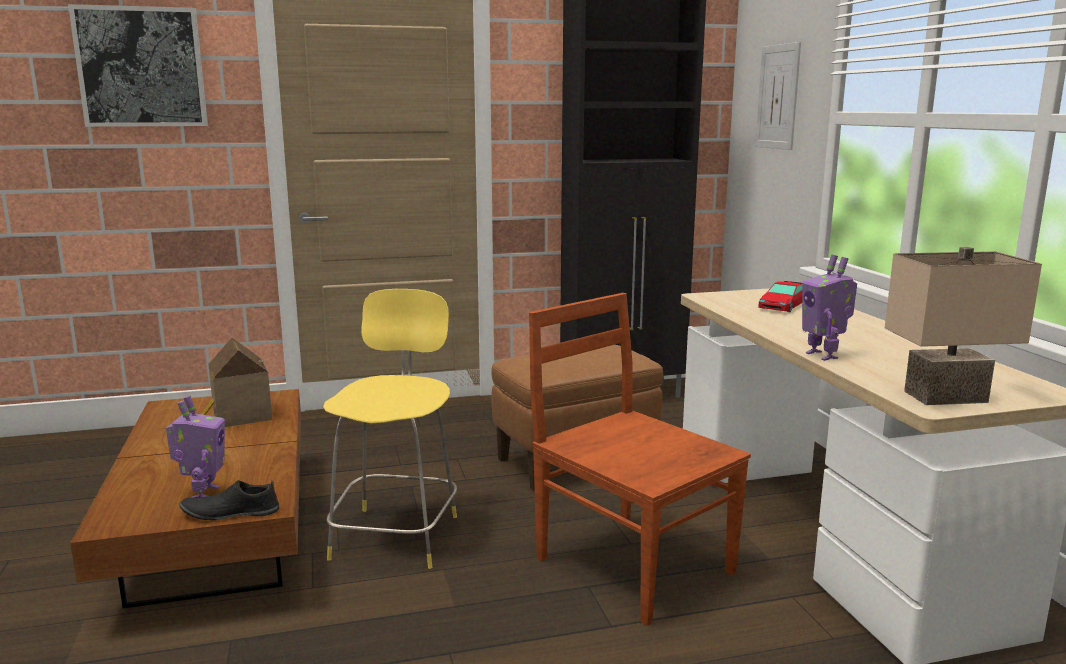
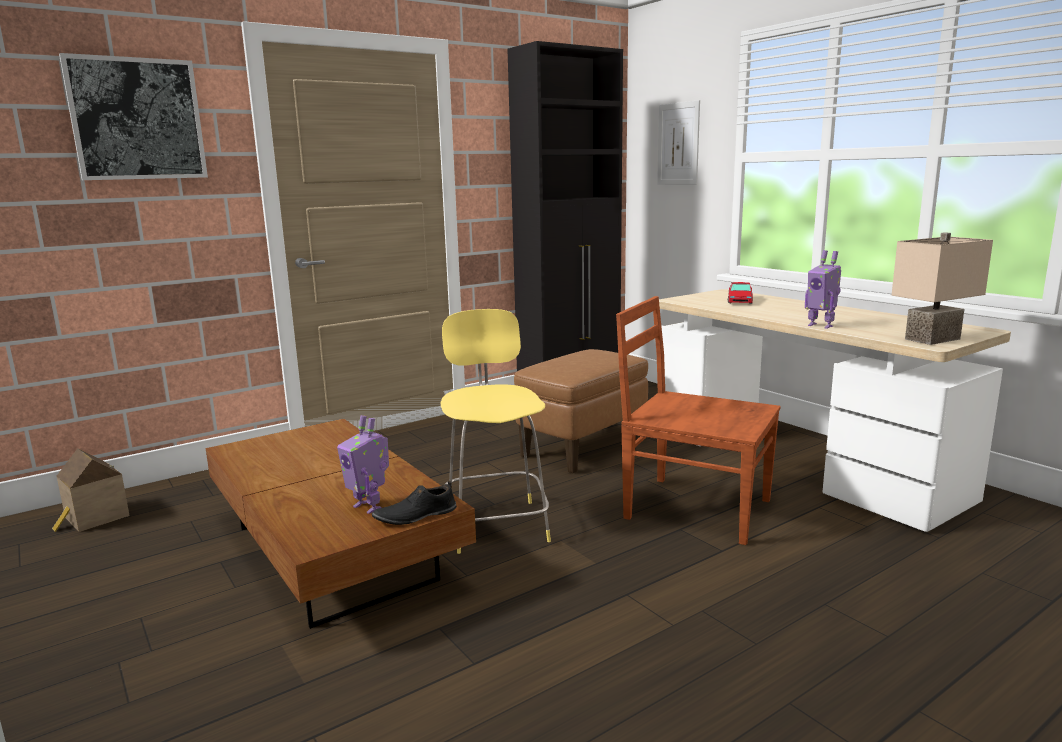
camera: 20 degrees left, 0 degrees up
(203, 493) = (369, 506): toy robot -> toy robot turned 150 degrees clockwise
(238, 416) = (317, 446): toy house -> toy house (94, 518)

